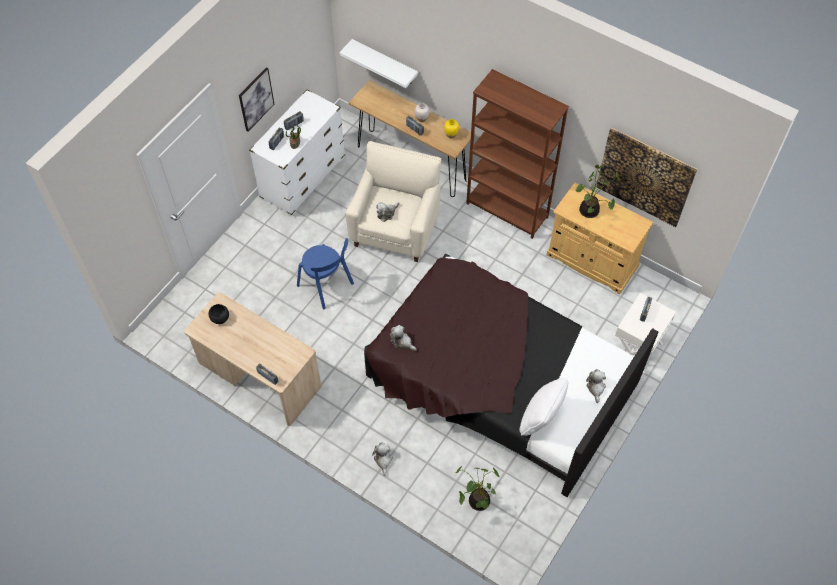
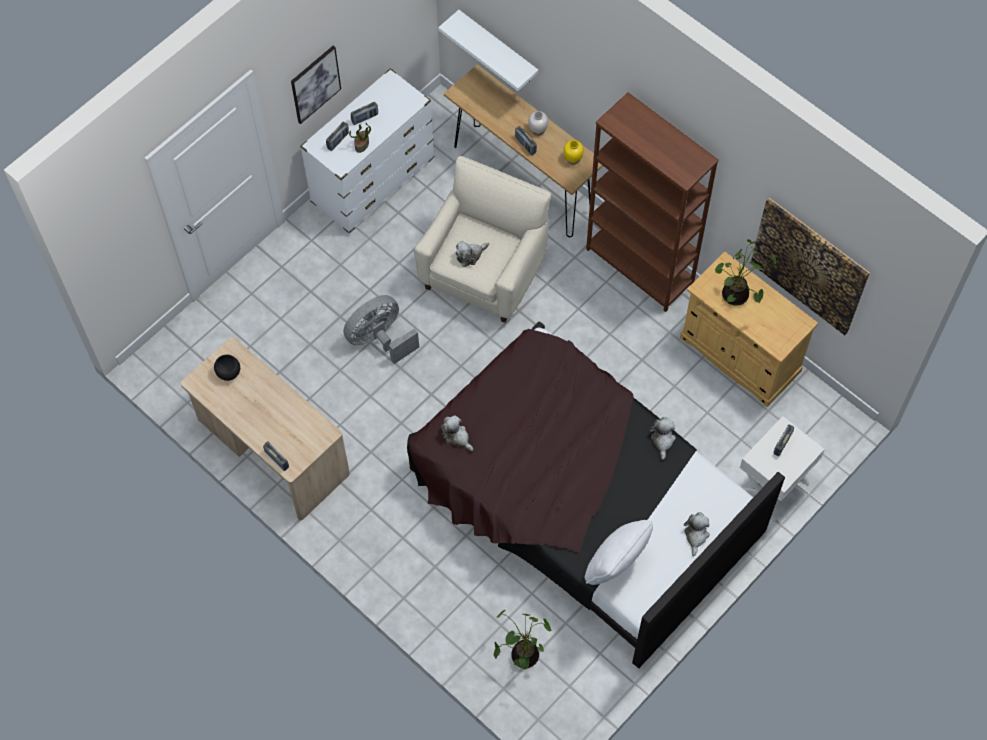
camera: 10 degrees right, 5 degrees up
(327, 286) = (380, 339): blue chair -> grey fan
(383, 460) = (412, 583): plush toy -> plush toy (662, 440)

